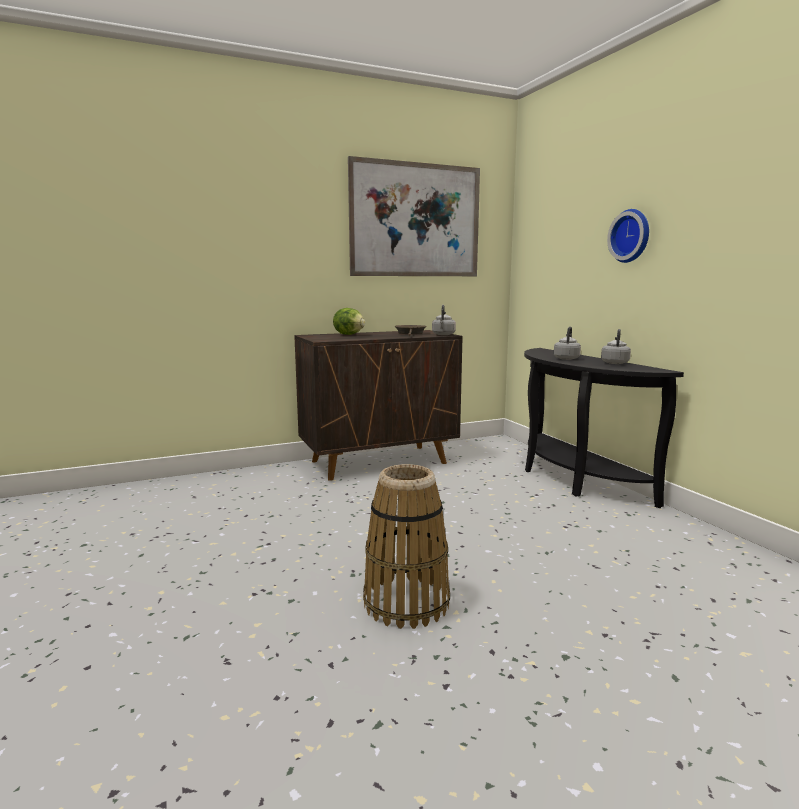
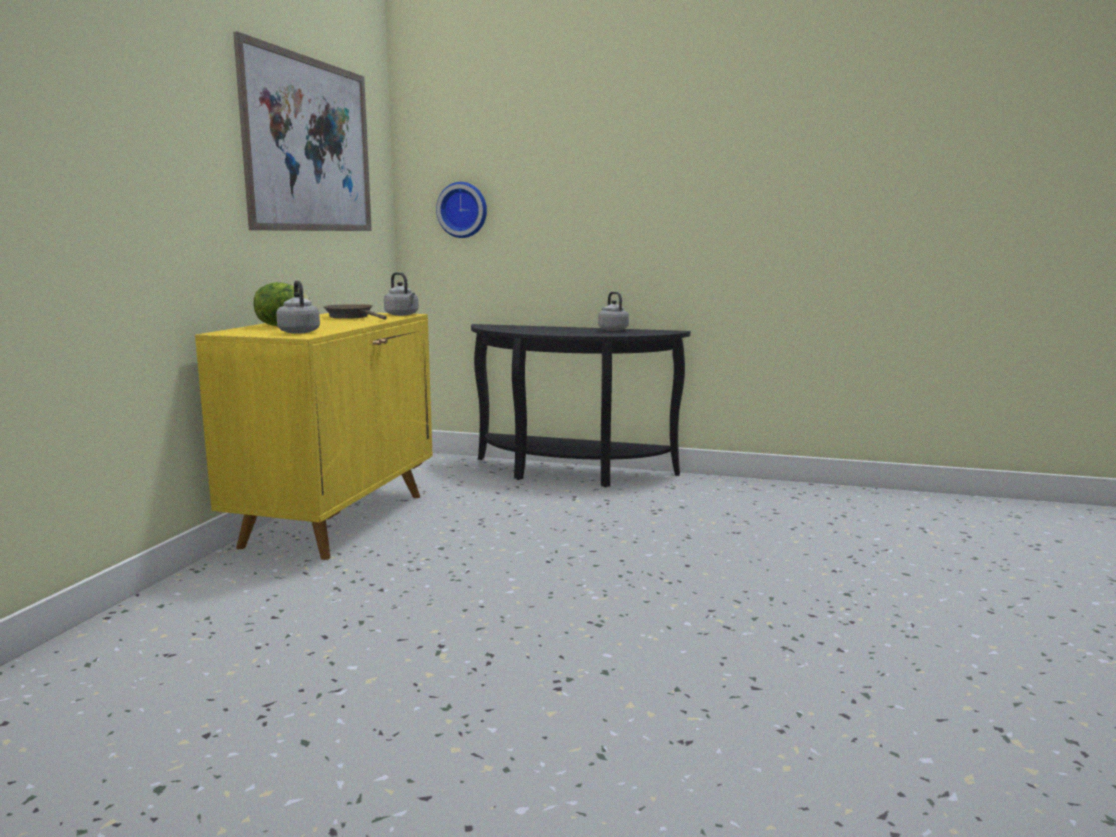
camera: 50 degrees left, 0 degrees up
(380, 462) = (337, 519): brown cabinet -> yellow cabinet
(407, 603) = (692, 619): basket -> none
(566, 358) = (556, 331): grey kettle -> grey kettle (298, 332)
(631, 236) = (604, 187): wall clock -> wall clock (463, 210)

